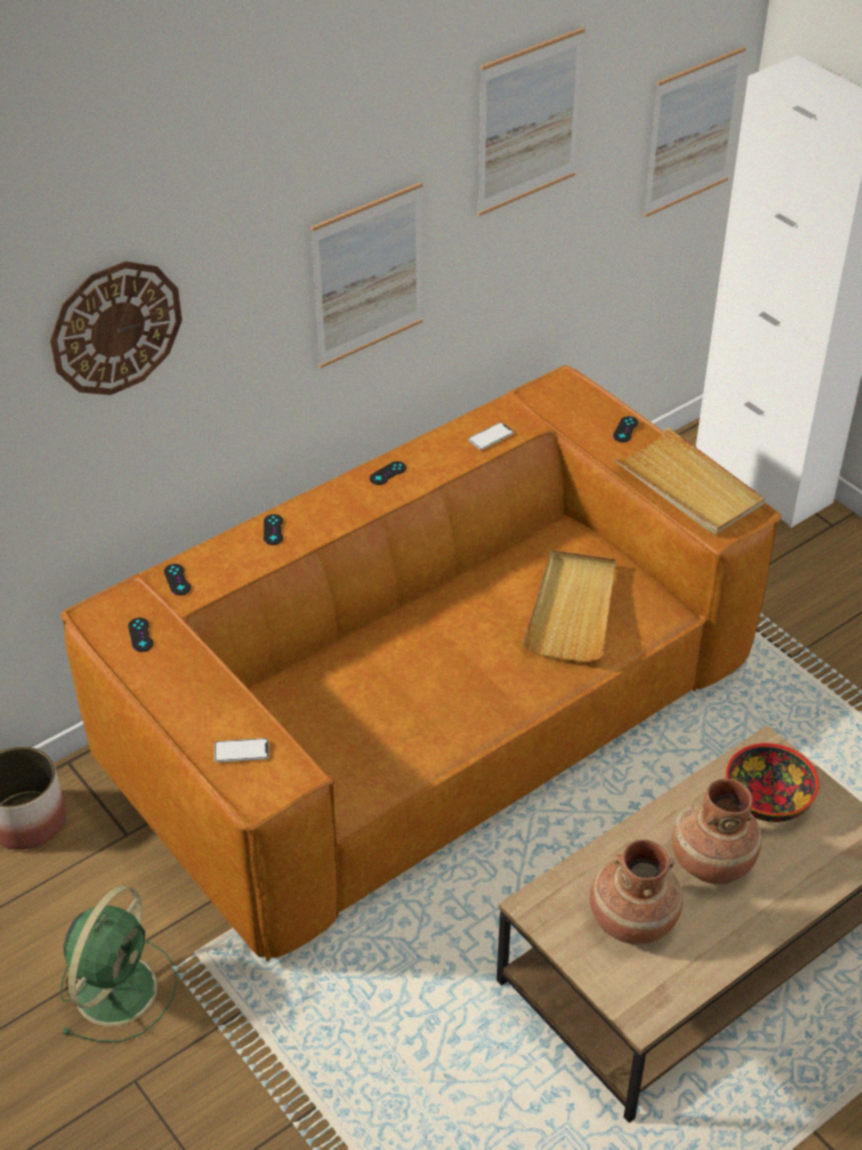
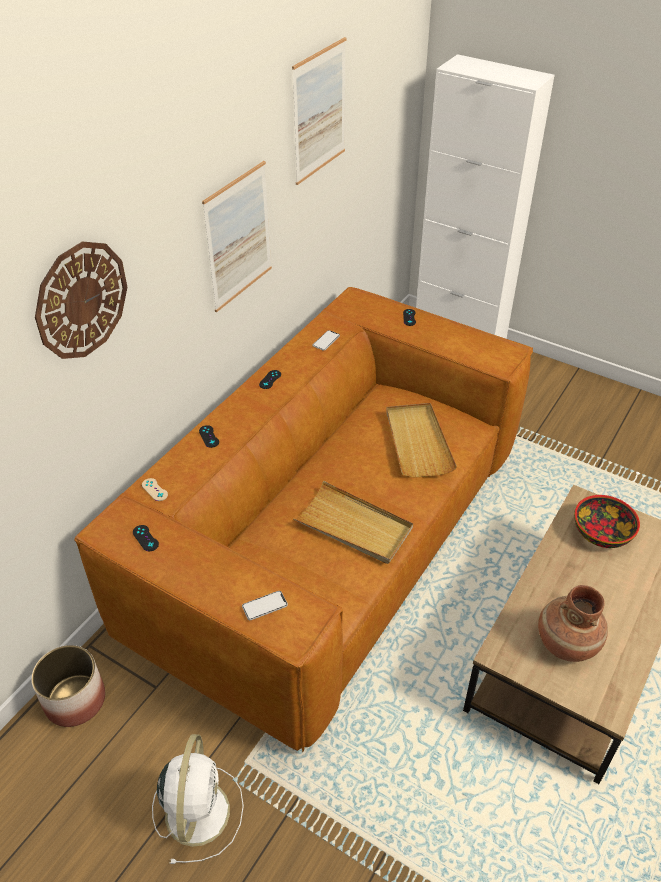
camera: 20 degrees left, 0 degrees up
(118, 987) = (198, 809): green fan -> white fan
(177, 580) = (154, 490): black game controller -> beige game controller
(688, 486) = (468, 343): beige tray -> beige tray (354, 526)
(693, 132) = (398, 118): picture -> none
(711, 862) = (592, 586): brown vase -> none

